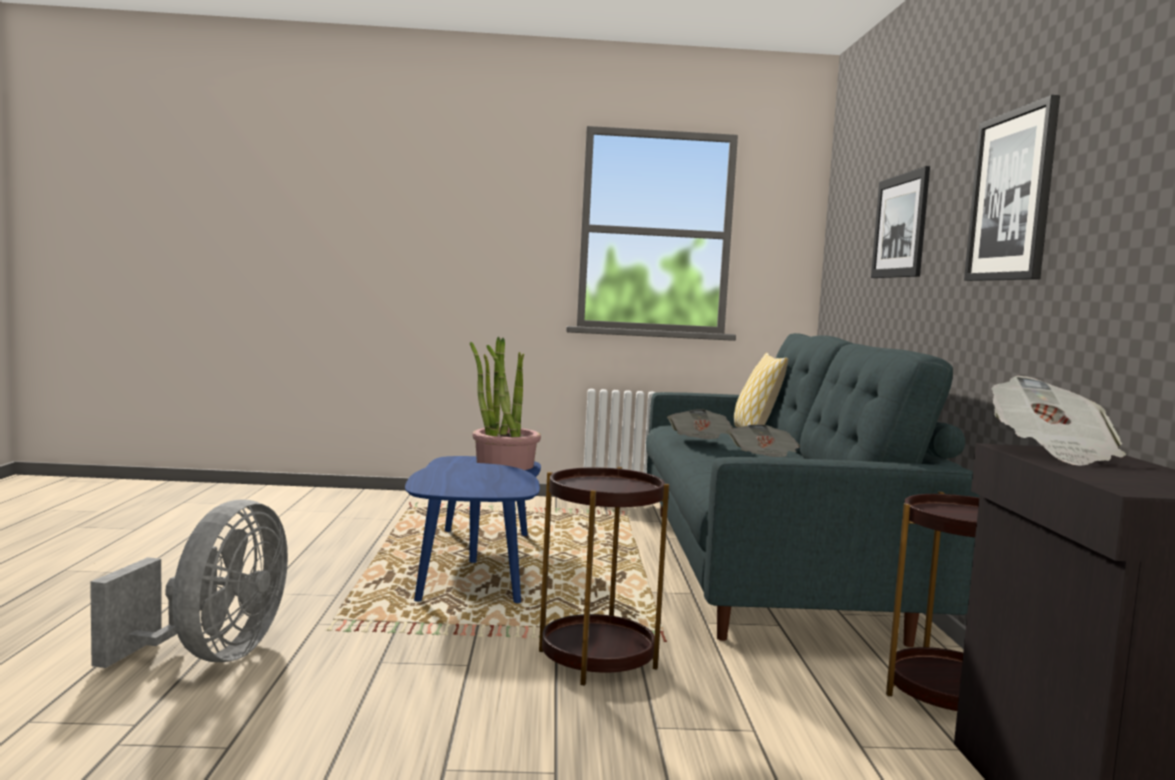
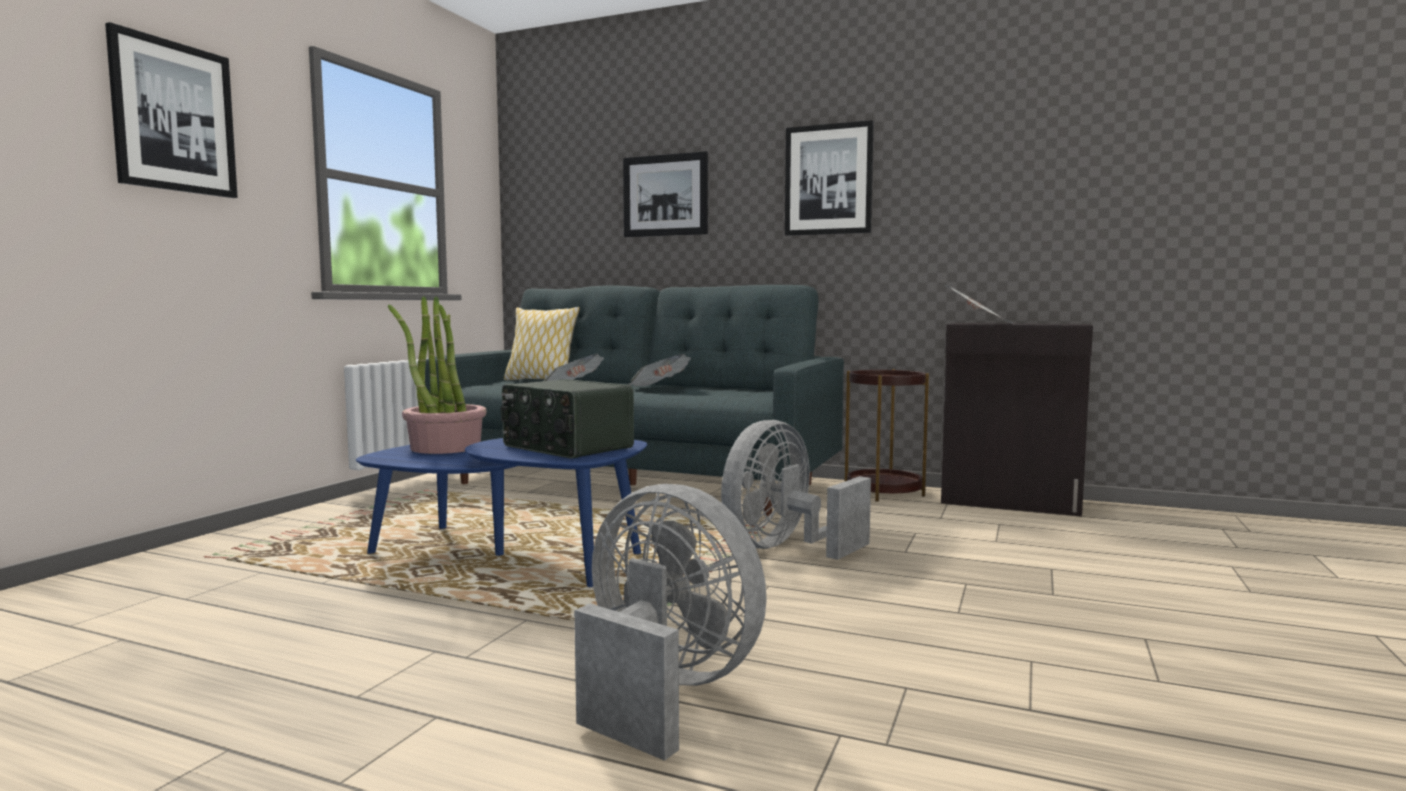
camera: 65 degrees left, 0 degrees up
(463, 202) = (174, 117): none -> picture
(474, 481) = (566, 447): none -> radio
(597, 659) = (784, 548): brown side table -> grey fan

